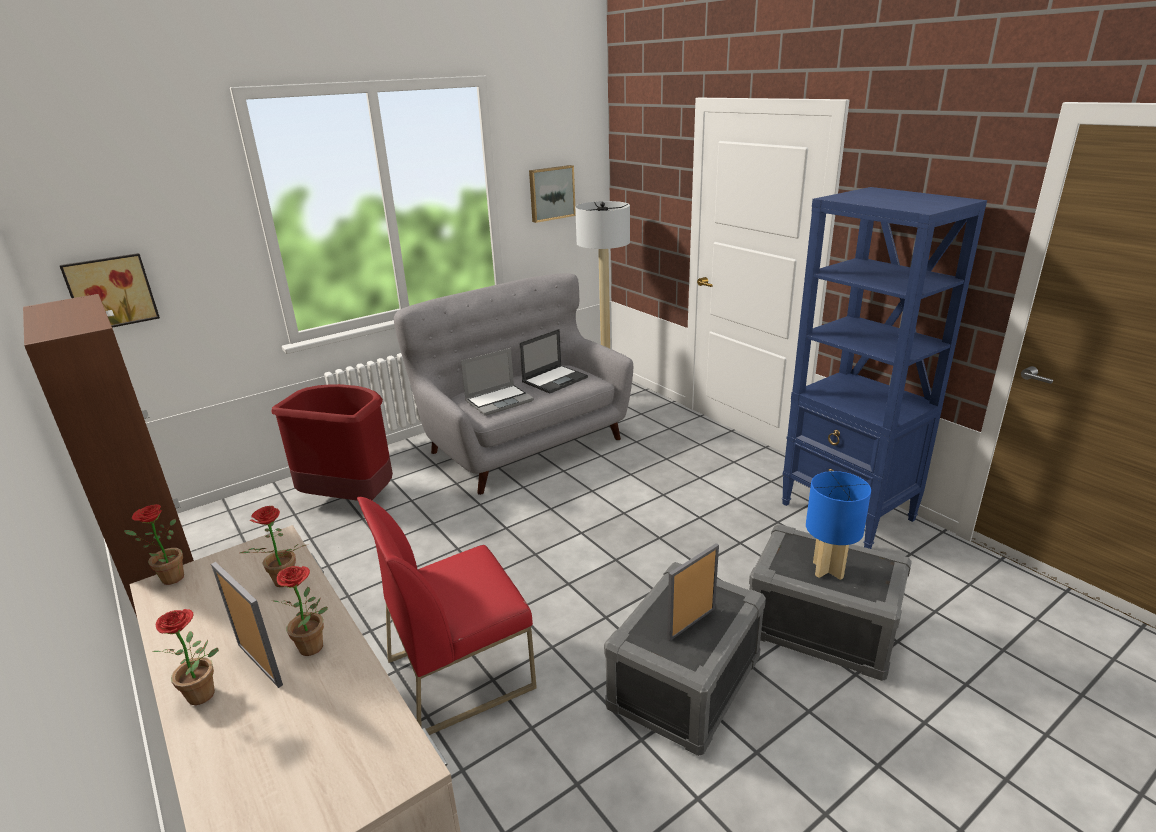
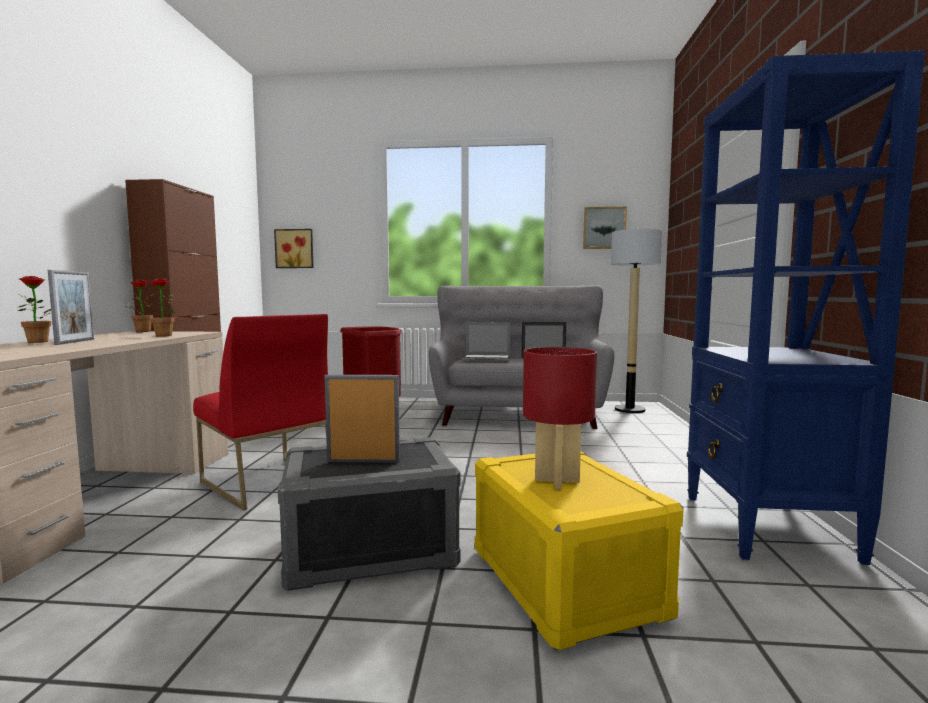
camera: 40 degrees right, 20 degrees down
(316, 647) = (101, 343): potted plant -> none
(461, 672) = (266, 482): red chair -> red chair turned 150 degrees counterclockwise
(820, 628) = (563, 581): grey storage box -> yellow storage box
(827, 570) = (556, 480): blue table lamp -> red table lamp

